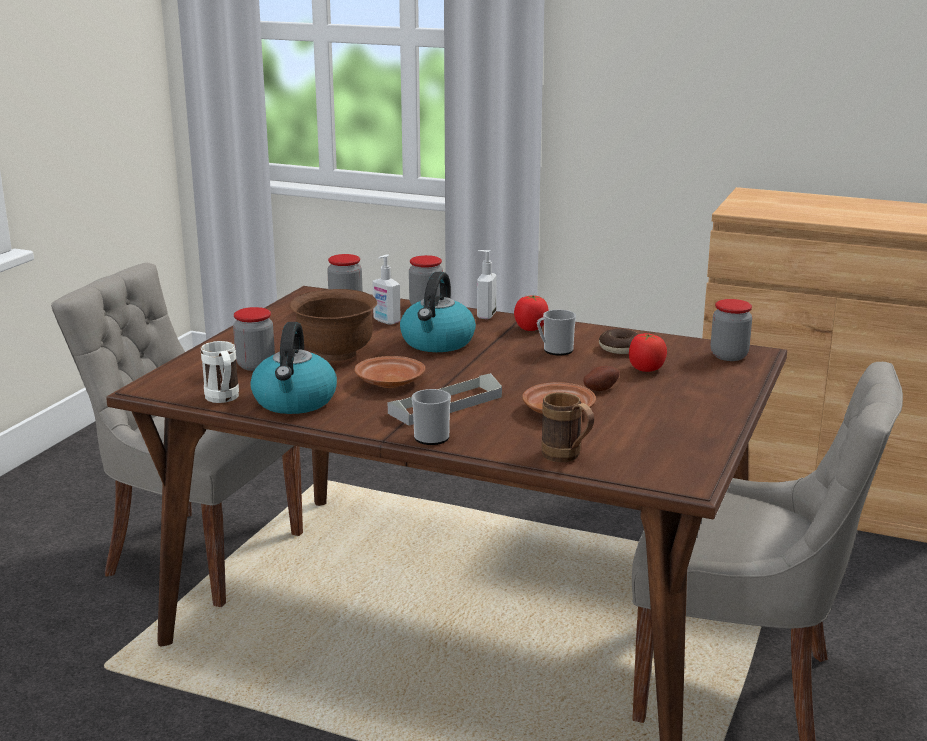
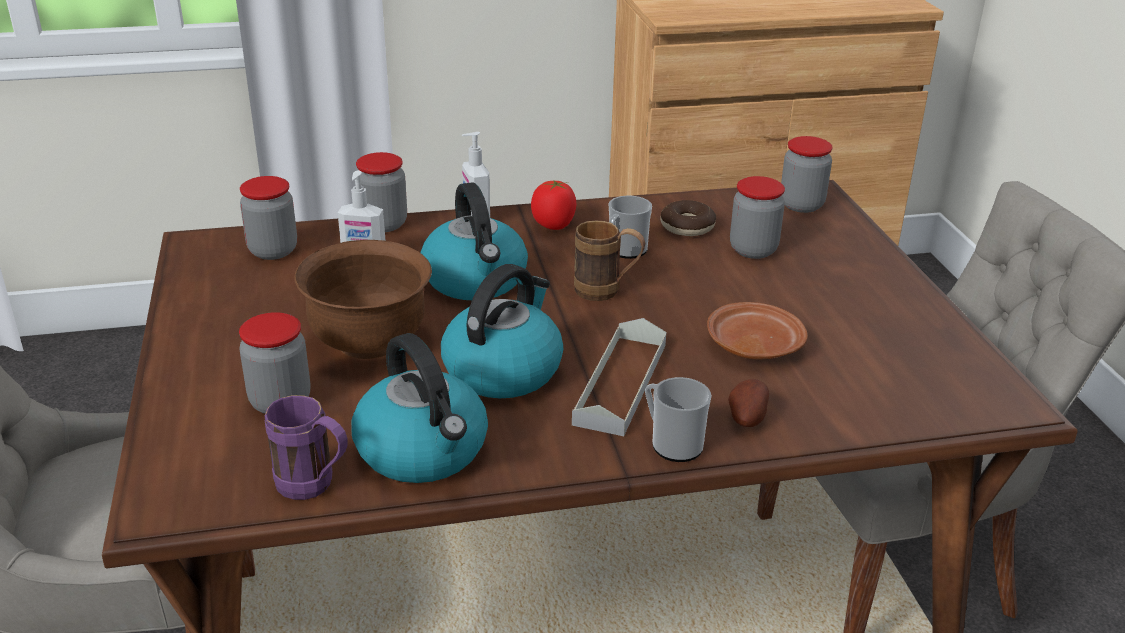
camera: 35 degrees left, 10 degrees up
(223, 399) = (315, 487): white mug -> purple mug
(389, 382) = (503, 369): brown plate -> kettle
(567, 457) = (860, 416): brown mug -> brown mug (607, 292)
(599, 389) = (748, 295): potato -> potato (745, 418)
(646, 369) = (753, 250): tomato -> jar

